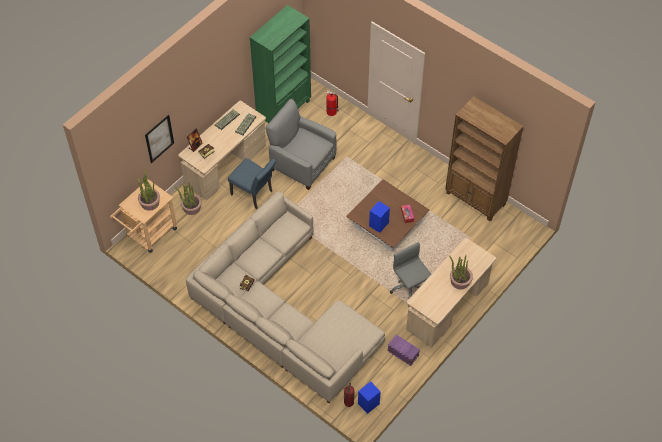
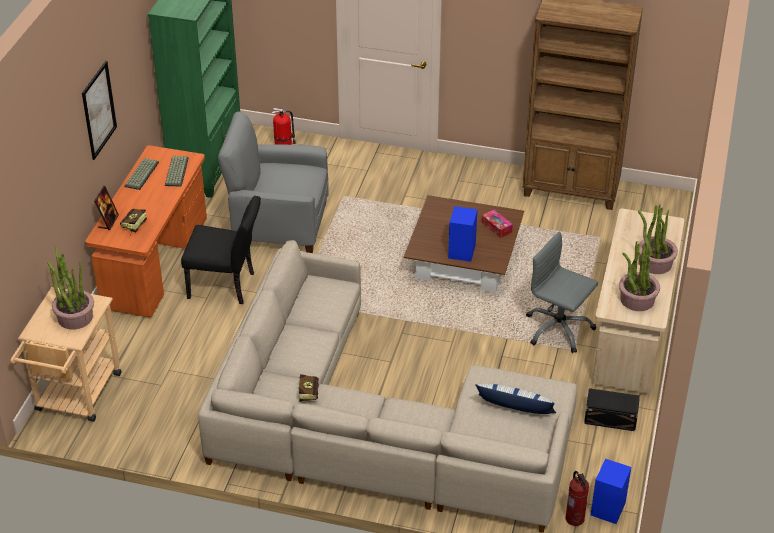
camera: 25 degrees left, 15 degrees down
(159, 138) = (57, 200): picture -> picture (99, 110)
(191, 208) = (130, 336): potted plant -> potted plant (637, 300)
(226, 165) = (155, 263): beige desk -> orange desk
(254, 194) = (226, 286): blue chair -> black chair
(341, 336) = (515, 410): none -> pillow
(403, 354) = (611, 419): purple storage box -> black storage box

